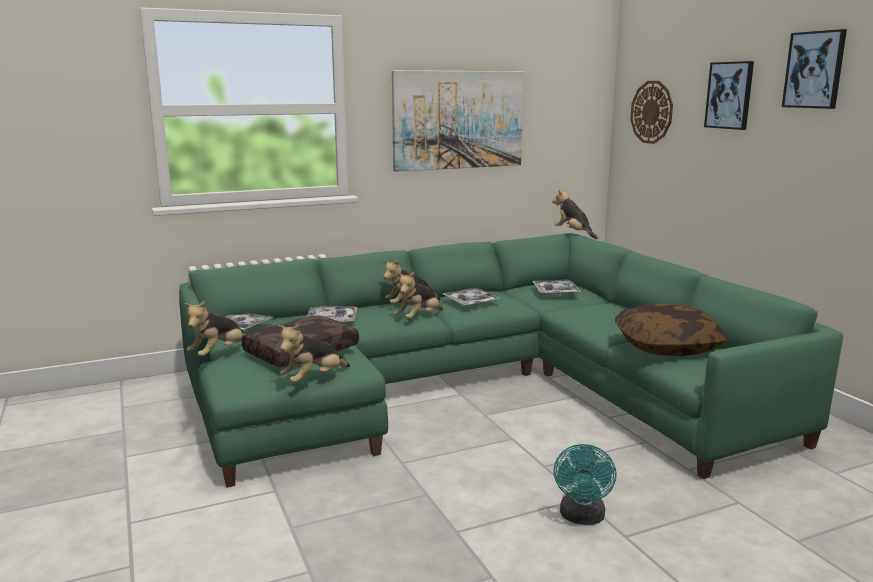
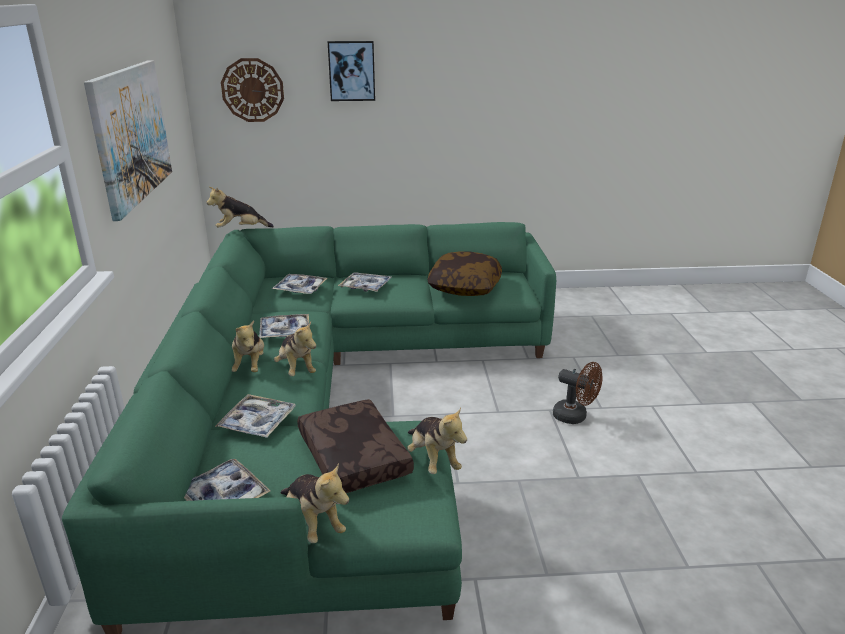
camera: 70 degrees left, 10 degrees up
(582, 518) = (575, 417): turquoise fan -> brown fan
(596, 310) = (365, 287): none -> tray
(814, 70) = (434, 49): picture -> none

